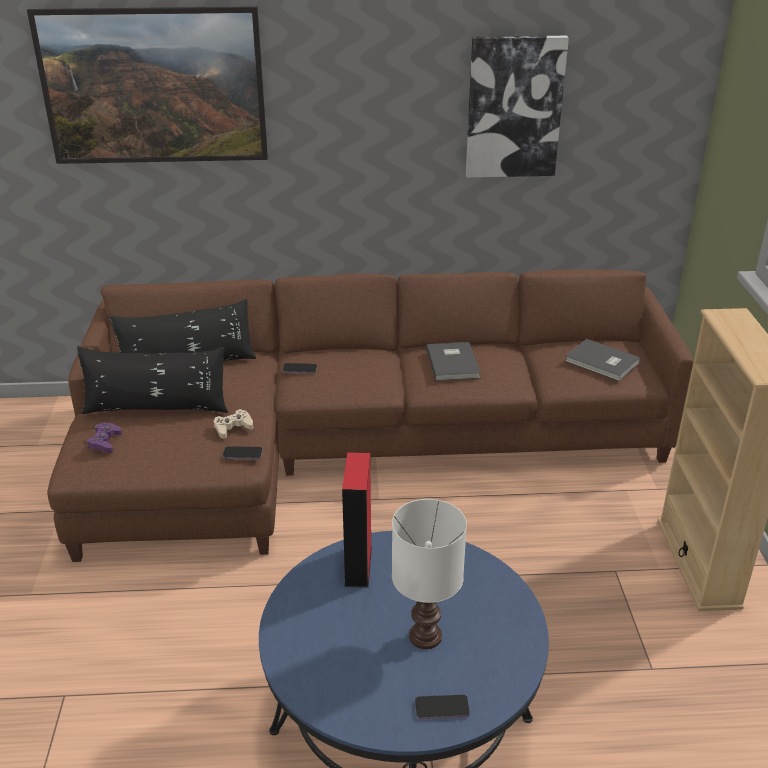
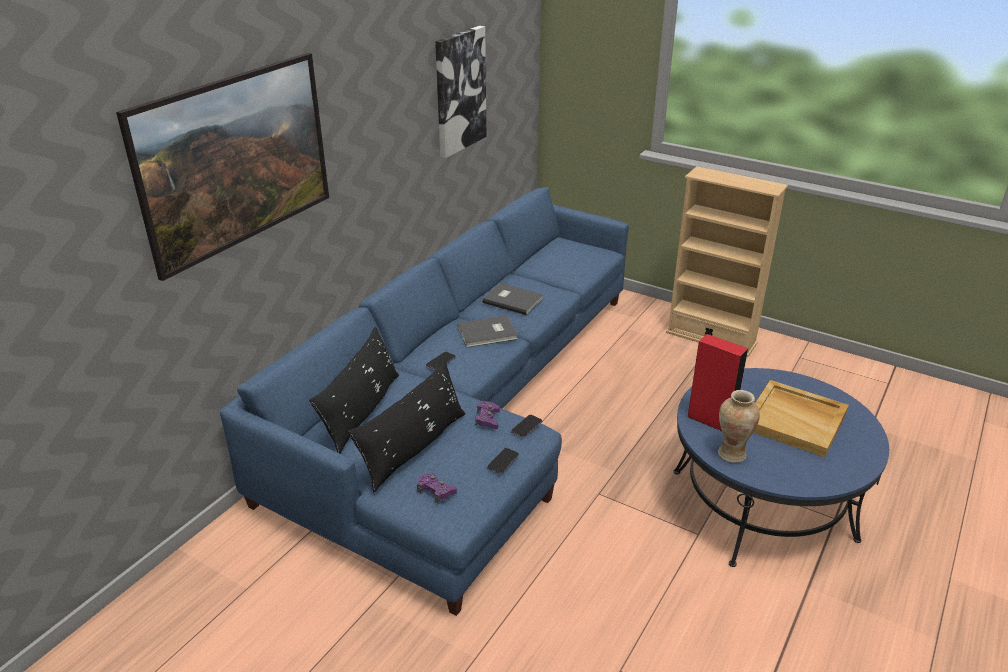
camera: 55 degrees left, 0 degrees up
(233, 428) = (487, 419): beige game controller -> purple game controller
(308, 602) = (731, 453): none -> vase
(349, 446) = (465, 410): brown sofa -> blue sofa
(426, 637) = (796, 421): white table lamp -> beige tray
(441, 708) = (859, 439): phone -> phone (503, 462)
(602, 363) = (575, 254): grey book -> grey book (488, 334)

